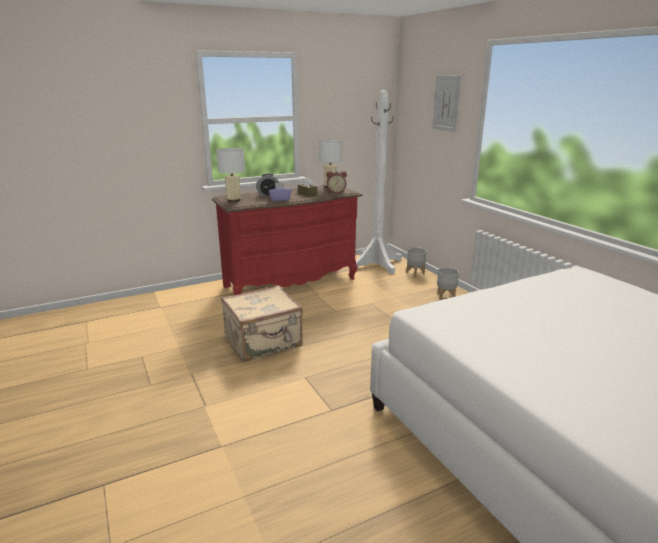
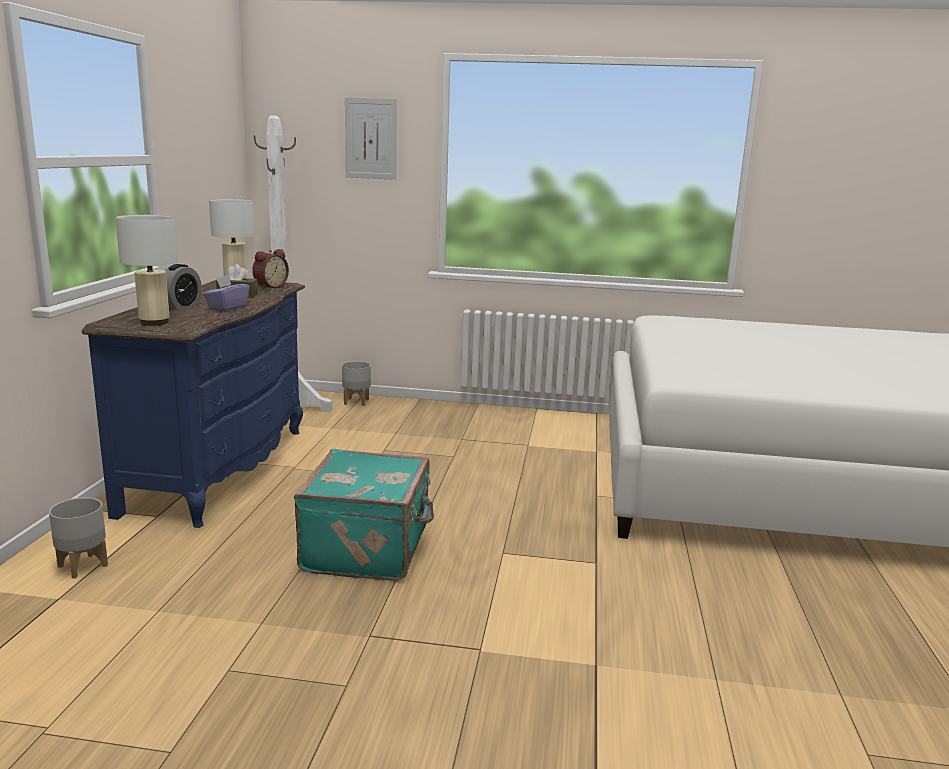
camera: 55 degrees left, 5 degrees down
(264, 343) = (369, 549): beige suitcase -> turquoise suitcase
(292, 283) = (222, 469): red dresser -> blue dresser
(446, 296) = (441, 413): grey planter -> grey planter (83, 565)

